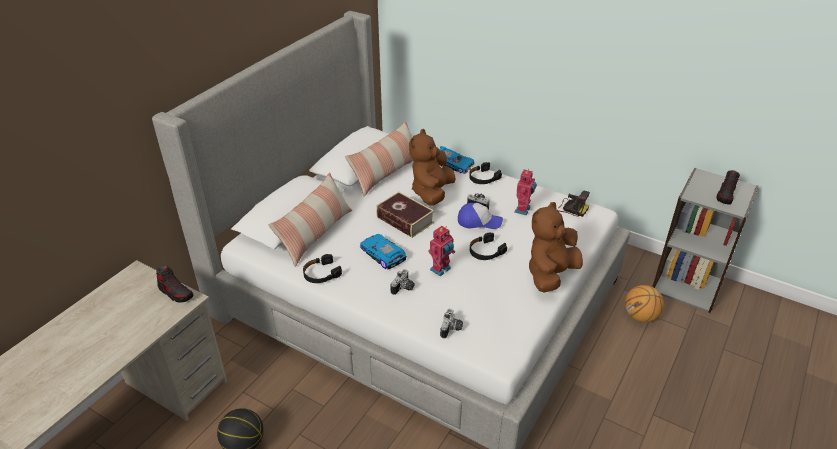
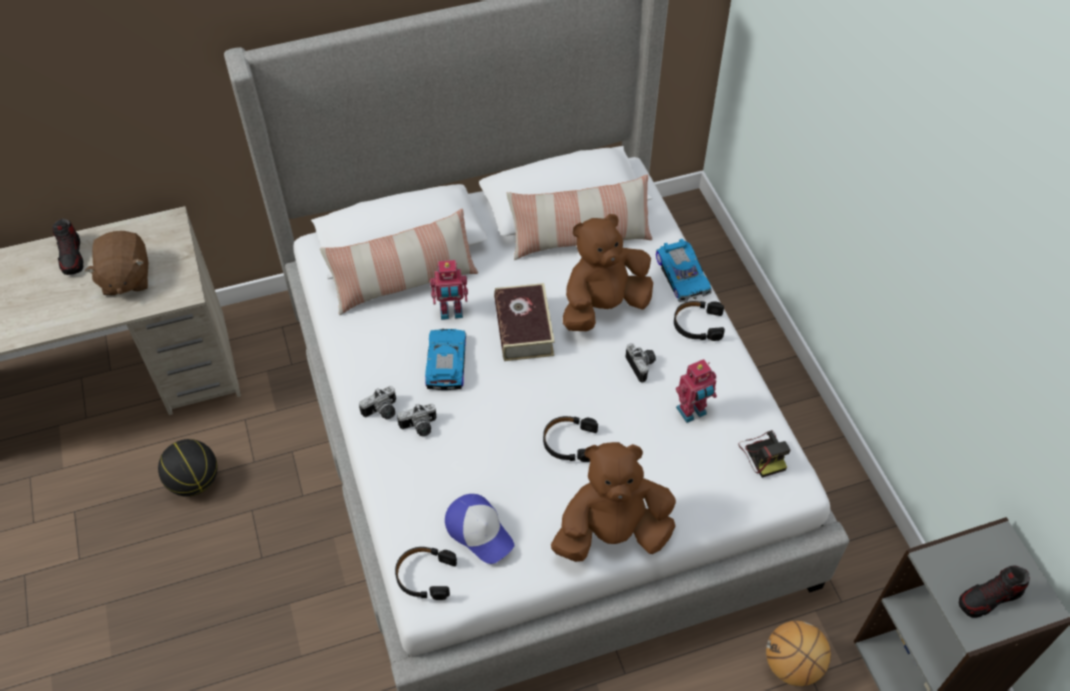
camera: 40 degrees right, 15 degrees up
(135, 313) = (126, 278): none -> brown plush toy
(176, 292) = (181, 275): shoe -> shoe (72, 256)
(321, 274) = (355, 344): black headphones -> black headphones (425, 576)
(441, 270) = (486, 432): toy robot -> toy robot (451, 312)
(452, 329) = (411, 521): camera -> camera (382, 412)
(479, 221) = (613, 391): cap -> cap (479, 531)

